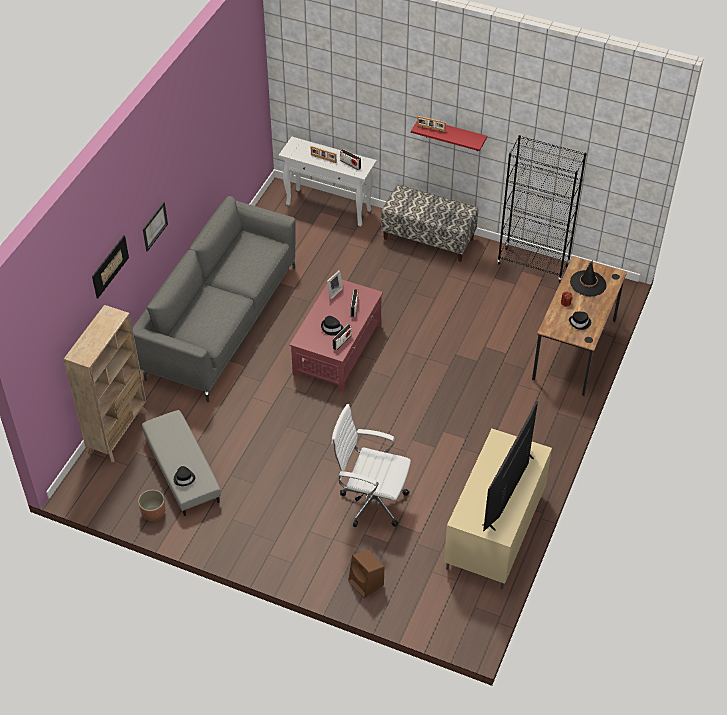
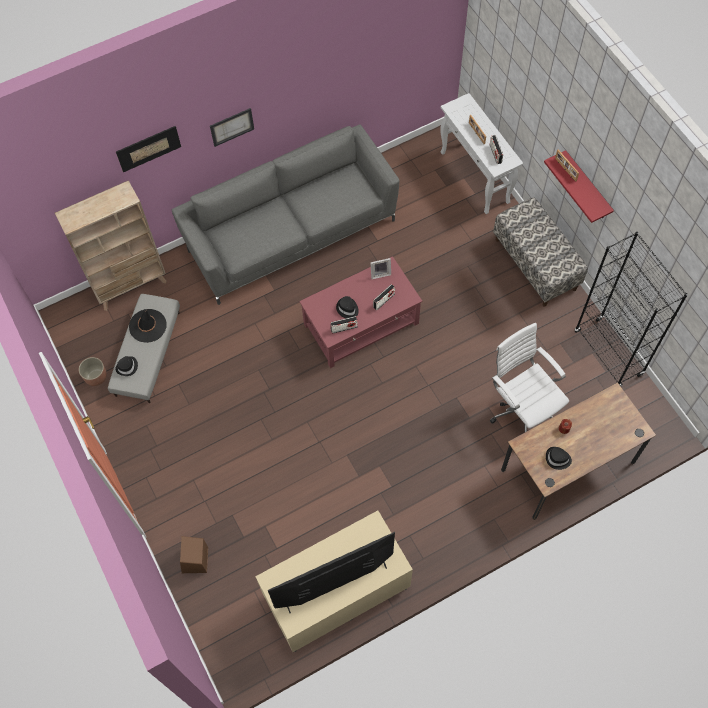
camera: 40 degrees right, 15 degrees up
(370, 501) = (262, 488): white office chair -> white office chair (521, 409)
(588, 283) = (604, 422): black hat -> black hat (148, 326)

